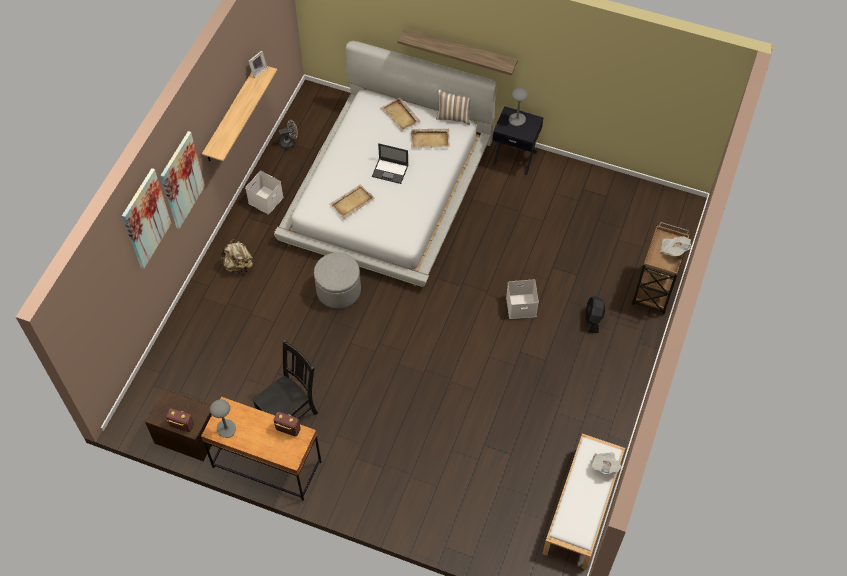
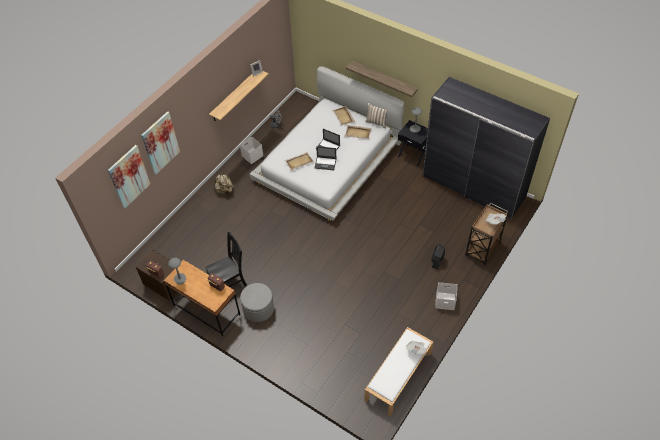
camera: 15 degrees right, 5 degrees down
(182, 180) = (191, 126): picture -> picture (129, 176)
(338, 290) = (281, 215): grey ottoman -> grey ottoman (258, 309)
(394, 198) = (325, 163): none -> laptop
(520, 307) = (392, 244): white storage box -> white storage box (444, 301)
(617, 194) = (473, 186): none -> grey wardrobe

